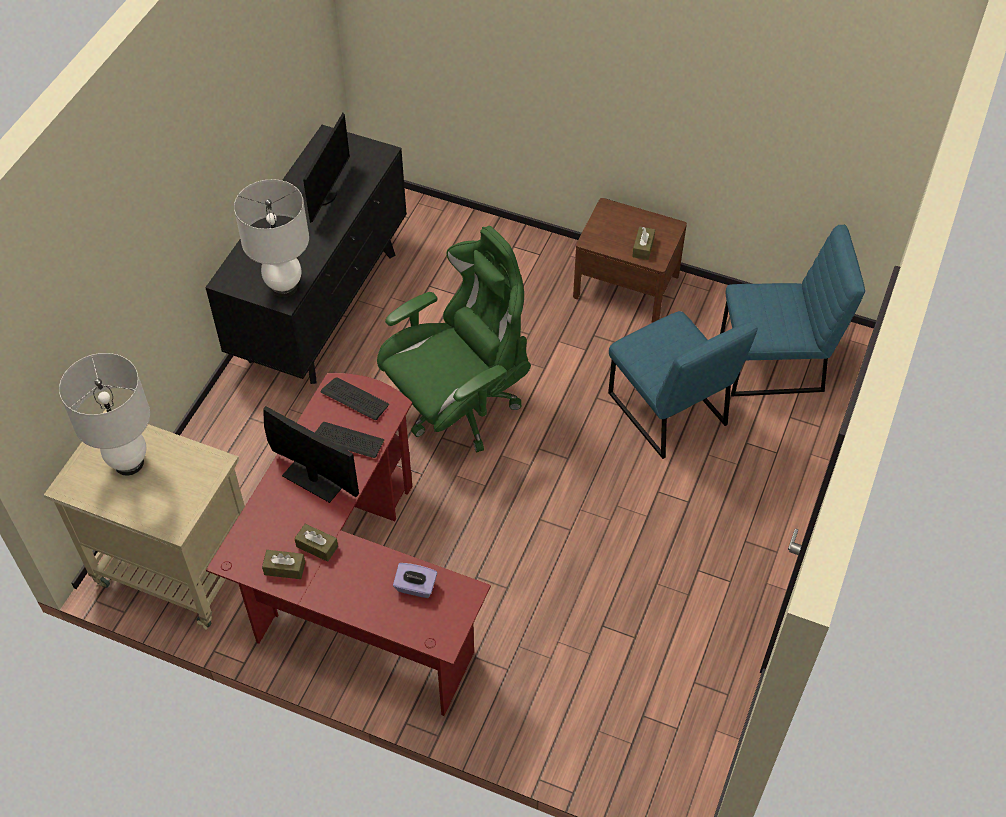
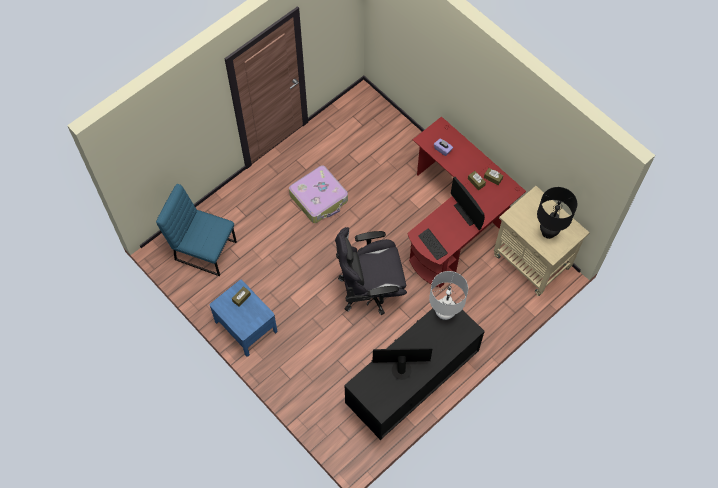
camera: 155 degrees left, 10 degrees up
(129, 463) = (548, 232): white table lamp -> black table lamp
(323, 194) = (401, 368): monitor -> monitor turned 45 degrees clockwise
(348, 440) = (444, 225): keyboard -> none
(456, 411) = (371, 289): green office chair -> black office chair
(626, 286) = (246, 326): brown nightstand -> blue nightstand
(637, 526) = (319, 198): none -> suitcase
(668, 411) = (270, 246): blue chair -> none

